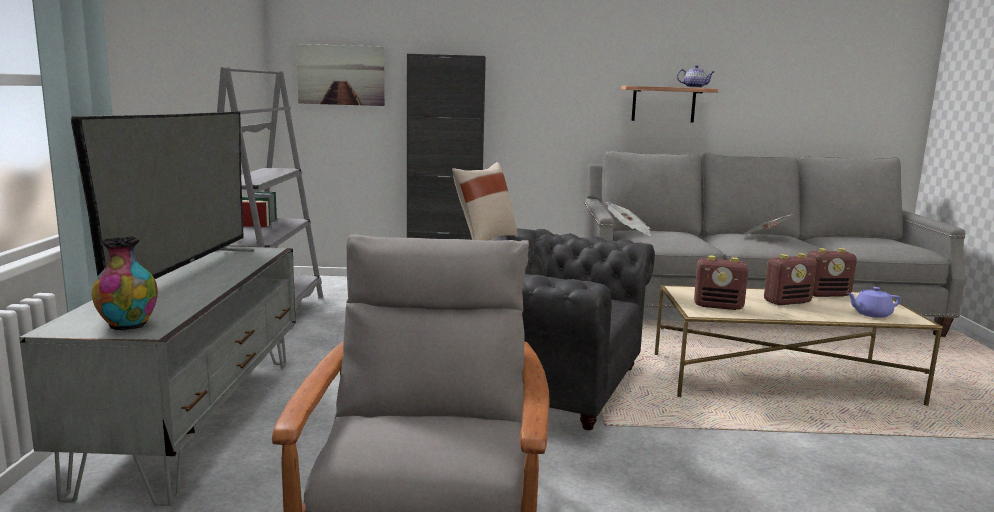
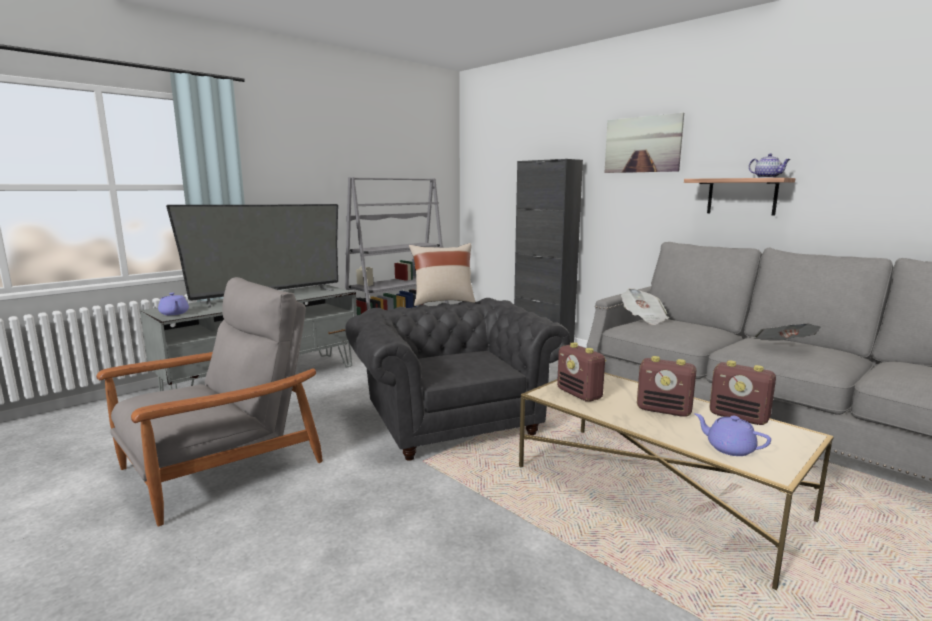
camera: 45 degrees right, 0 degrees up
(128, 326) = (174, 313): vase -> purple teapot
(341, 75) = (495, 179): picture -> picture (642, 144)

